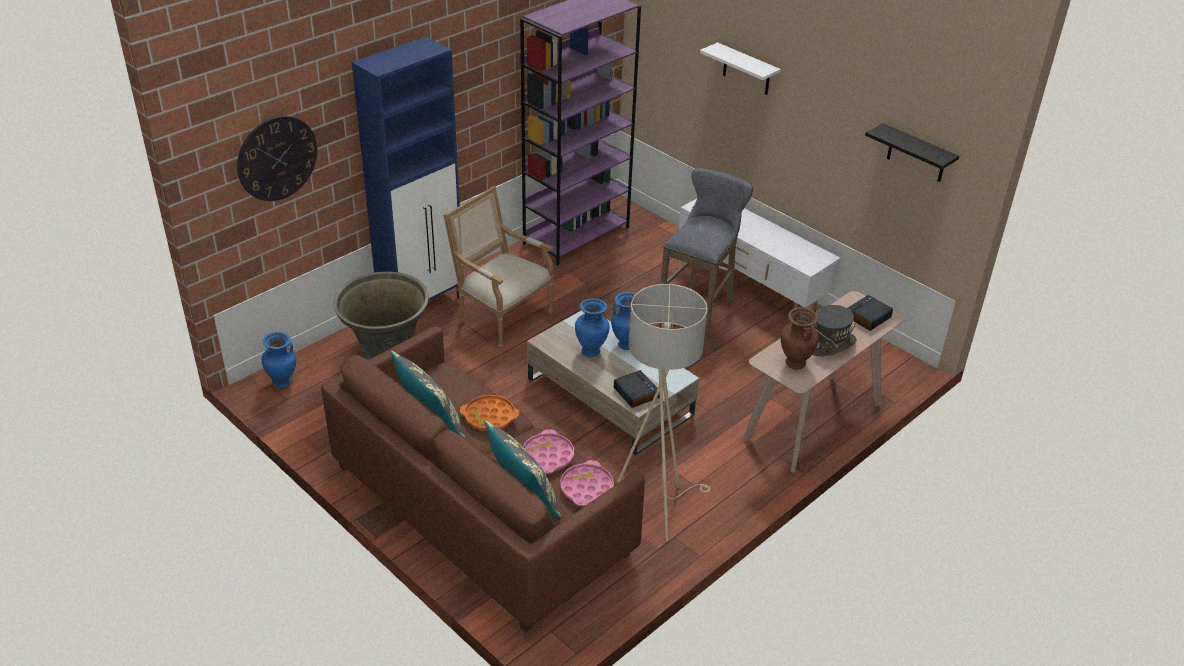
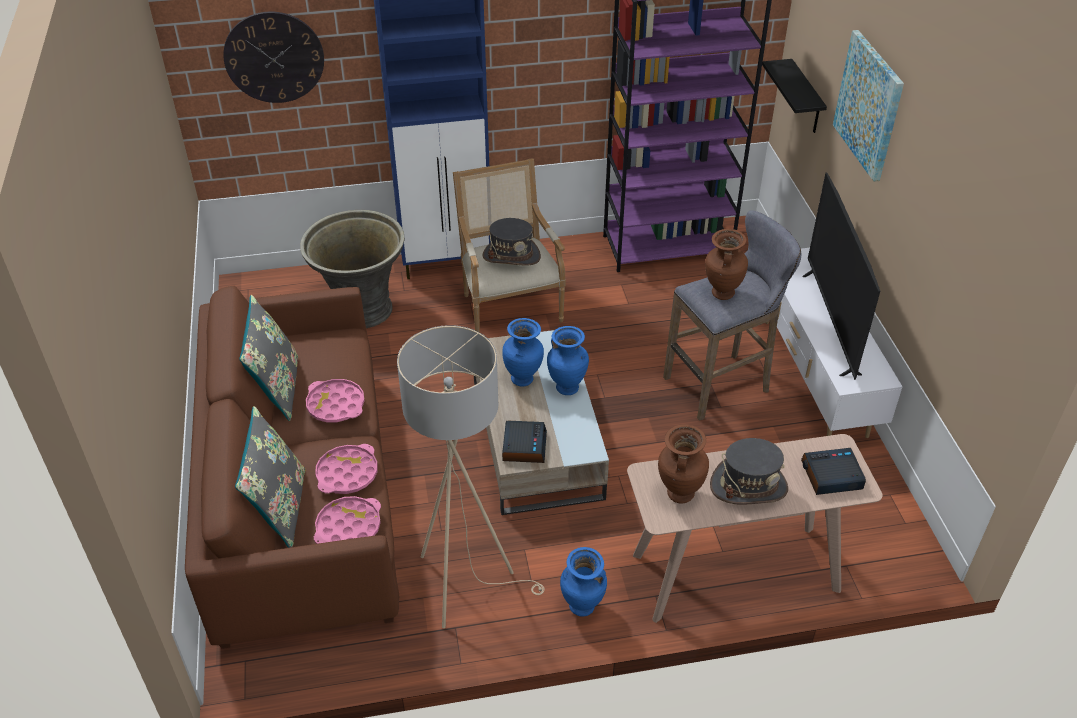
camera: 35 degrees right, 5 degrees up
(282, 383) = (259, 291): blue vase -> blue vase (582, 607)
(489, 417) = (336, 405): orange tray -> pink tray
(504, 271) = (511, 256): none -> grey hat
(702, 235) = (721, 293): none -> brown vase
(746, 70) = (869, 105): white shelf -> picture
(764, 235) = (830, 323): none -> television
(916, 154) = (995, 286): black shelf -> black shelf (806, 98)

